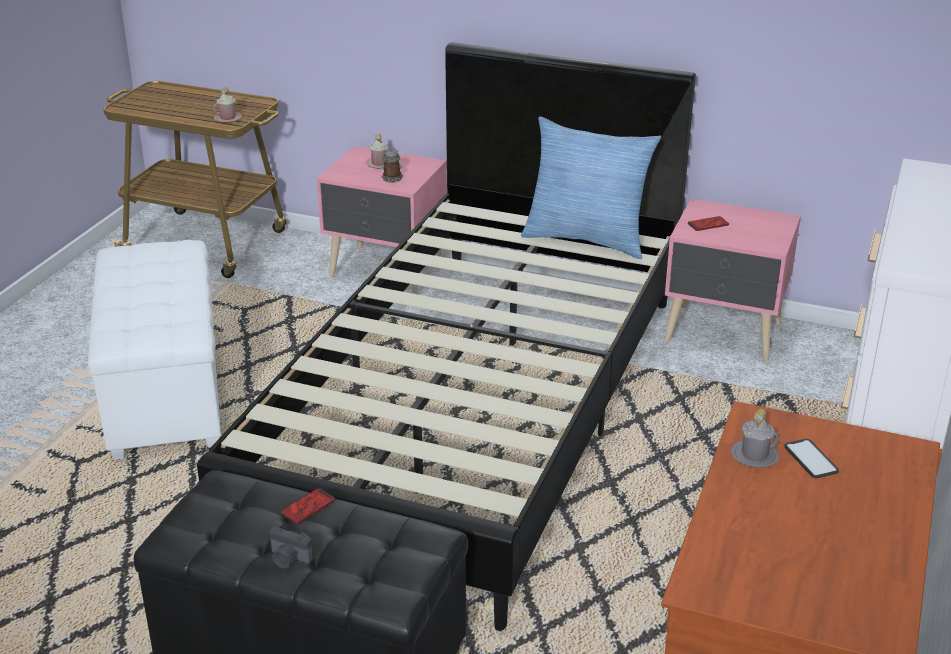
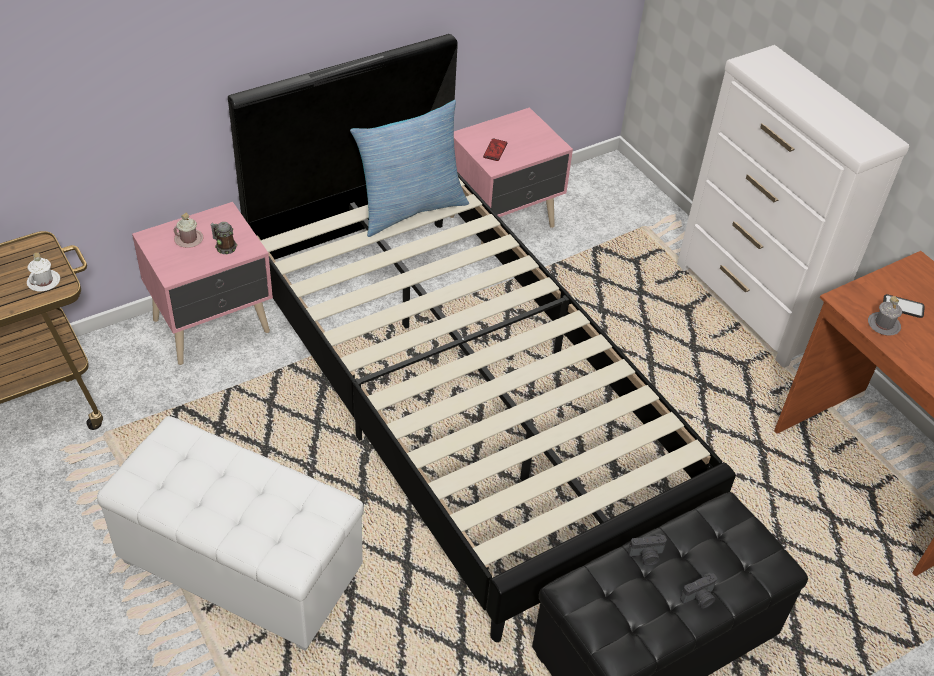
camera: 55 degrees left, 15 degrees up
(228, 118) = (44, 281): pink mug -> white mug
(308, 507) = (646, 556): phone -> camera

